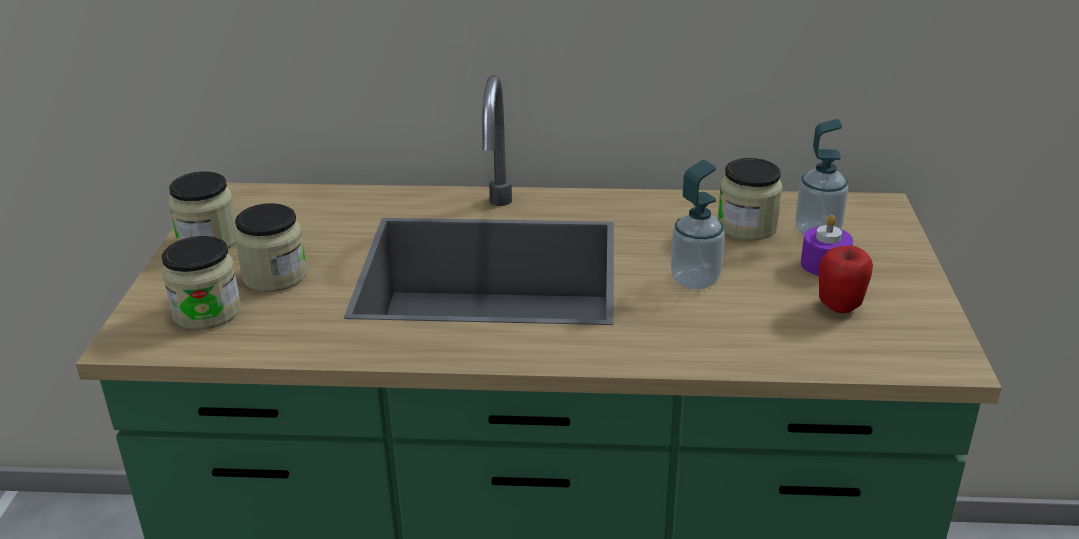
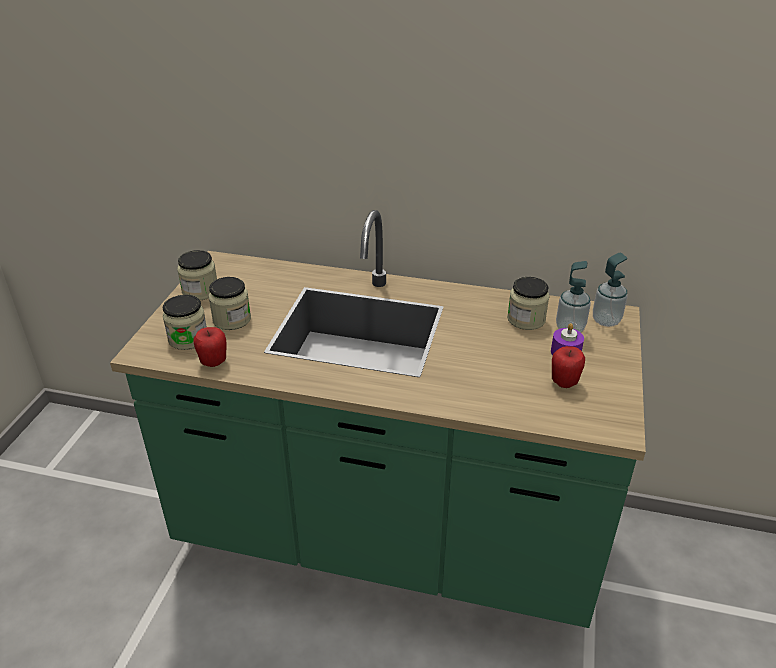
camera: 10 degrees right, 5 degrees up
(262, 343) = (213, 362): none -> apple
(695, 280) = (480, 353): soap dispenser -> soap dispenser (606, 320)

